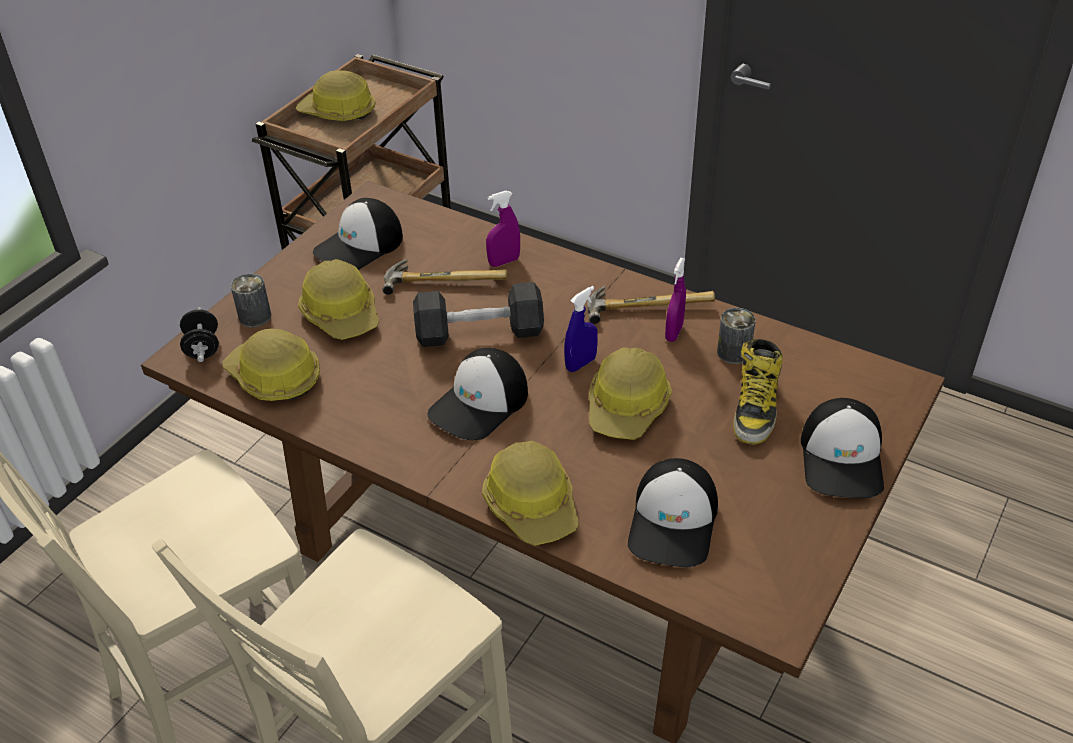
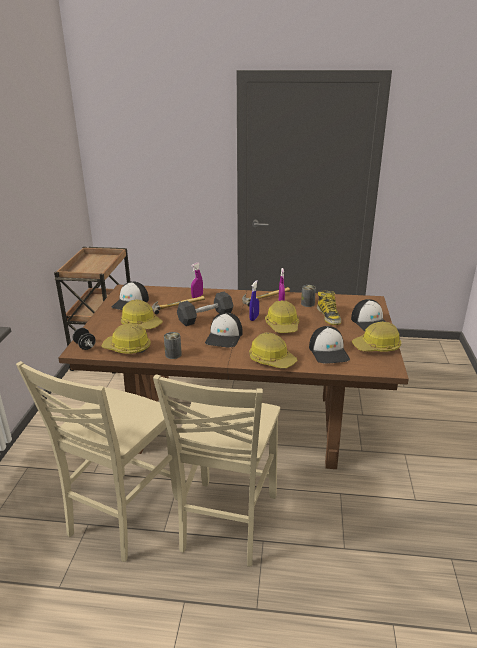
camera: 25 degrees left, 15 degrees down
(255, 317) = (101, 332): can -> can (173, 354)
(338, 112) = (86, 266): hard hat -> hard hat (377, 347)

